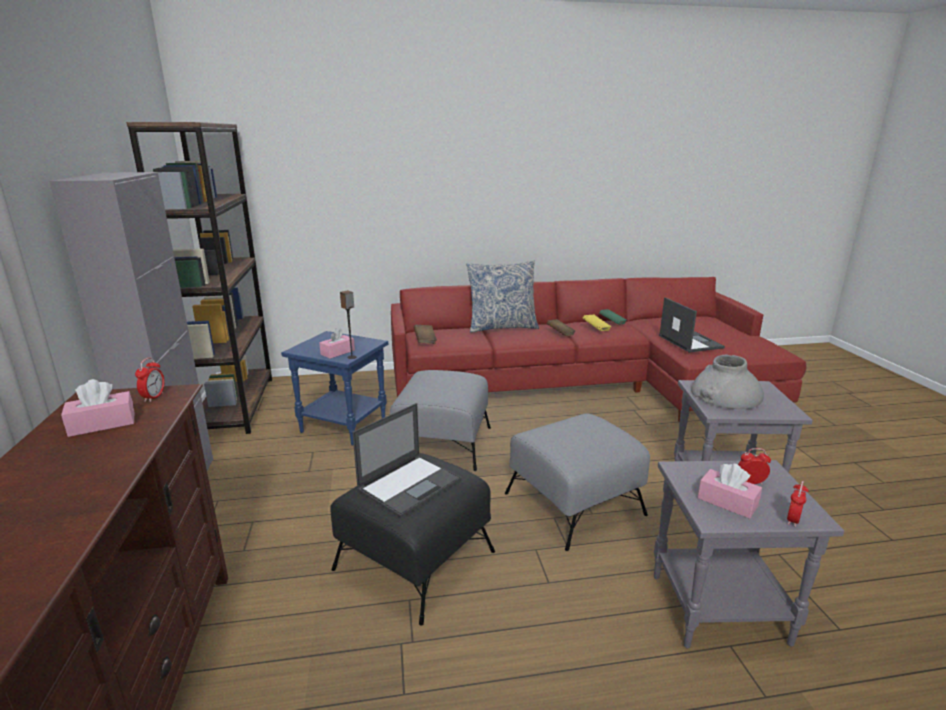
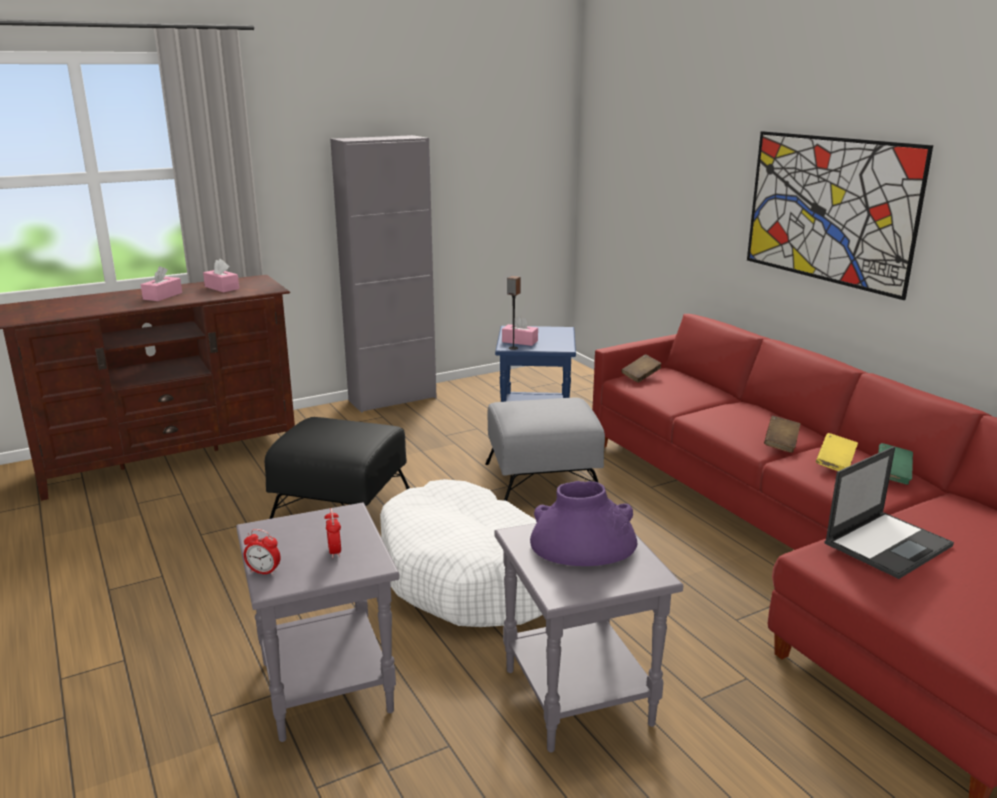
camera: 70 degrees right, 0 degrees up
(154, 397) = (262, 287): alarm clock -> none
(236, 405) = (529, 378): brown bookcase -> none
(410, 484) = (333, 431): laptop -> none
(490, 194) = (829, 209): none -> picture
(502, 327) = (749, 406): pillow -> none
(573, 503) = (474, 576): grey ottoman -> white dog bed
(725, 395) = (582, 543): grey vase -> purple vase
(727, 502) = (290, 537): pink tissue box -> pink tissue box (162, 296)

